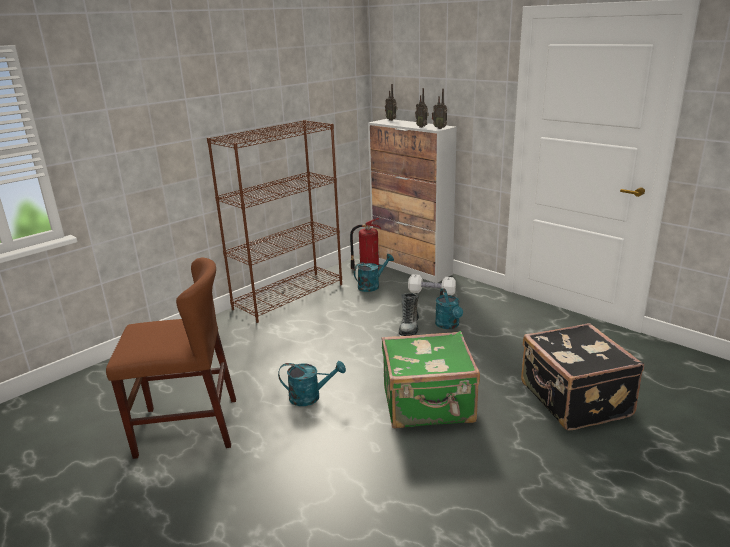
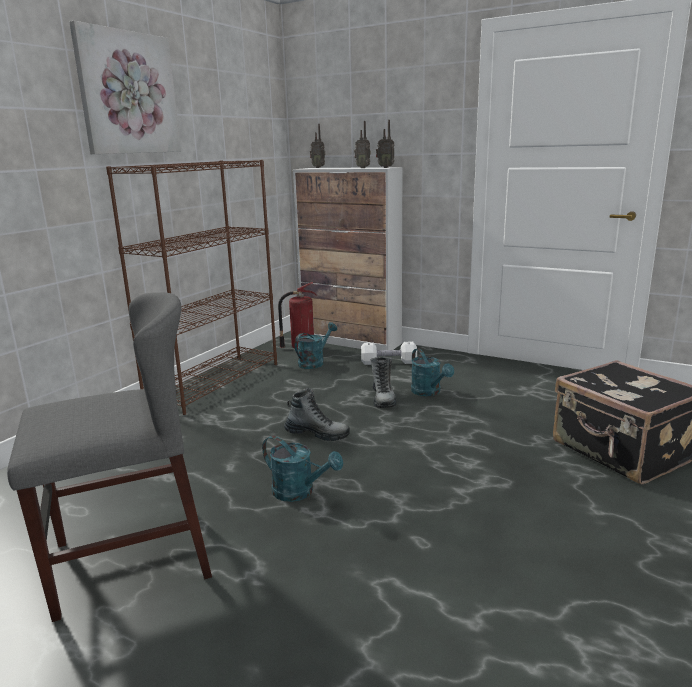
camera: 15 degrees left, 5 degrees down
(187, 427) = (131, 559): brown chair -> grey chair
(225, 80) = (127, 93): none -> picture
(310, 397) = (299, 492): turquoise watering can -> turquoise watering can turned 45 degrees clockwise
(344, 352) = (317, 434): none -> boot
(428, 405) = (459, 480): green suitcase -> none

